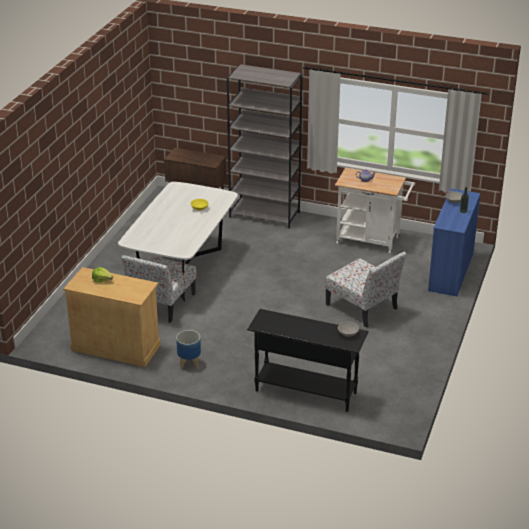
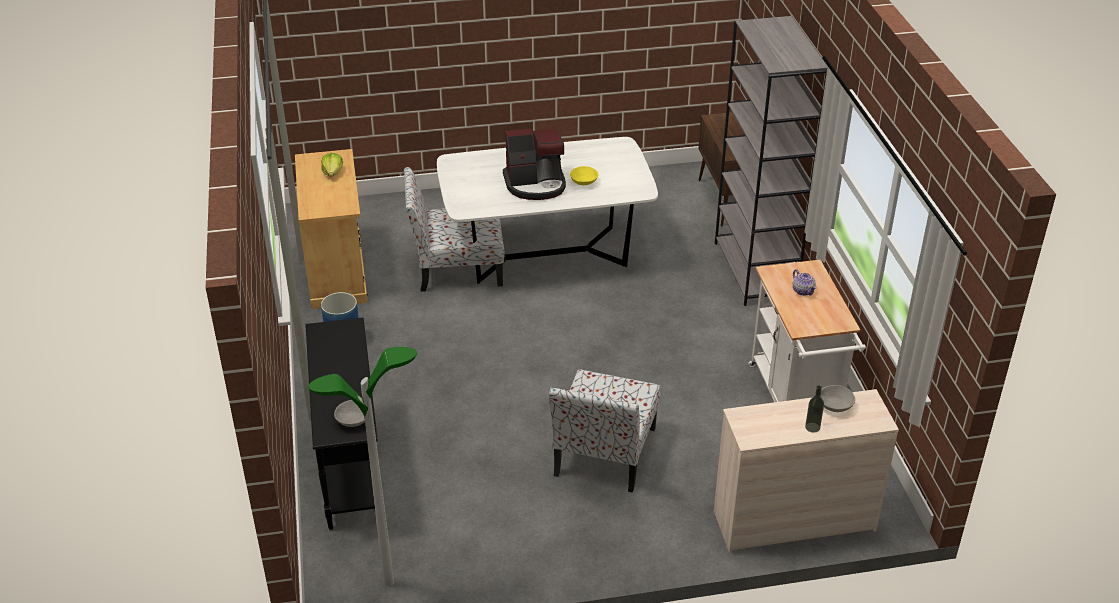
camera: 60 degrees right, 5 degrees up
(185, 223) = (535, 184): none -> coffee machine
(402, 402) = (388, 582): none -> floor lamp
(450, 272) = (793, 520): blue dresser -> beige dresser

